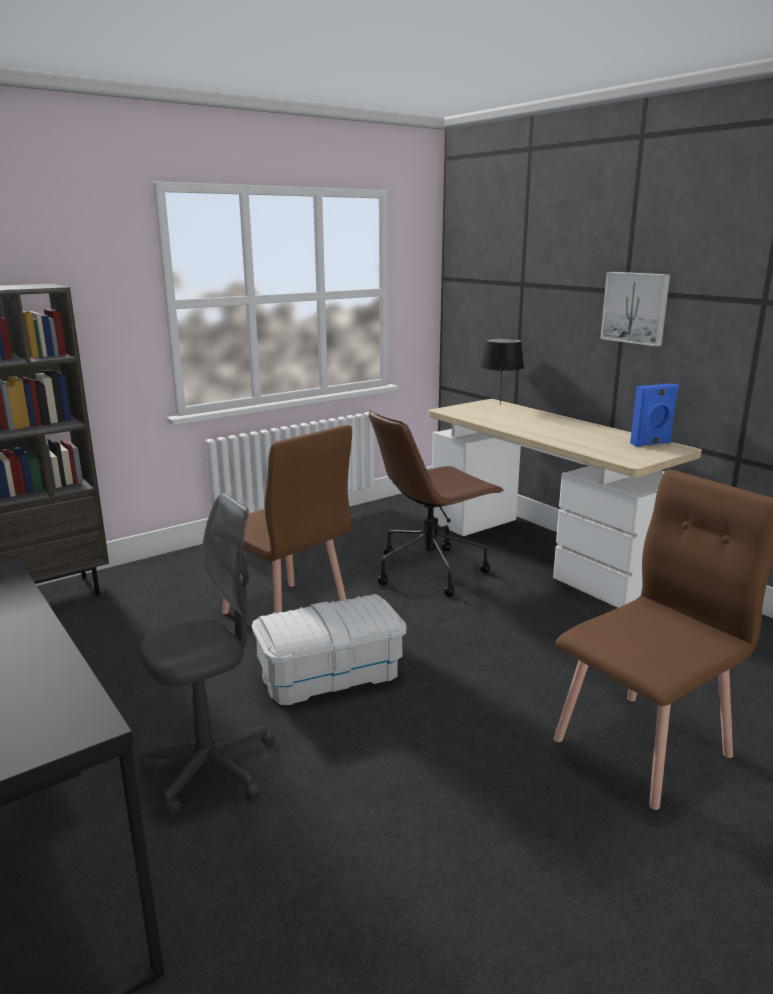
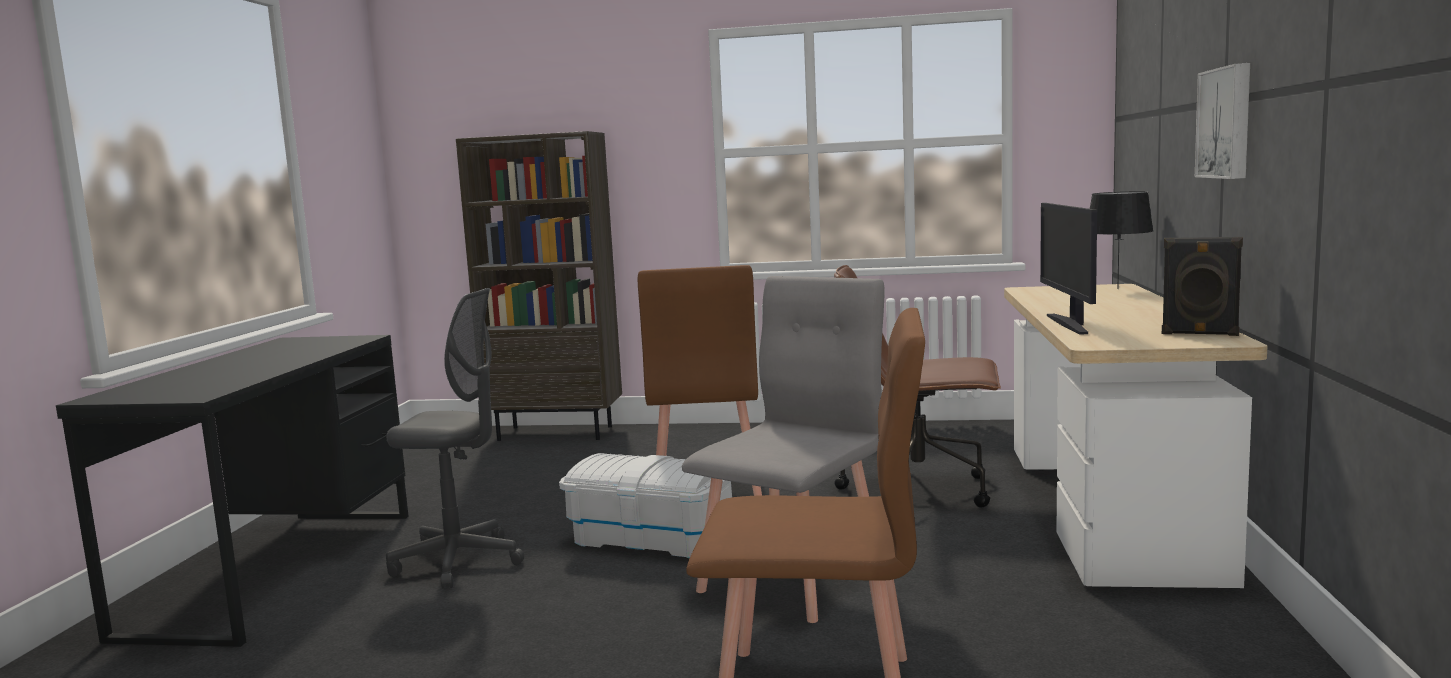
camera: 45 degrees right, 10 degrees down
(483, 669) = (794, 579): none -> grey chair
(570, 444) = (1070, 324): none -> monitor
(651, 443) = (1199, 334): blue speaker -> black speaker

